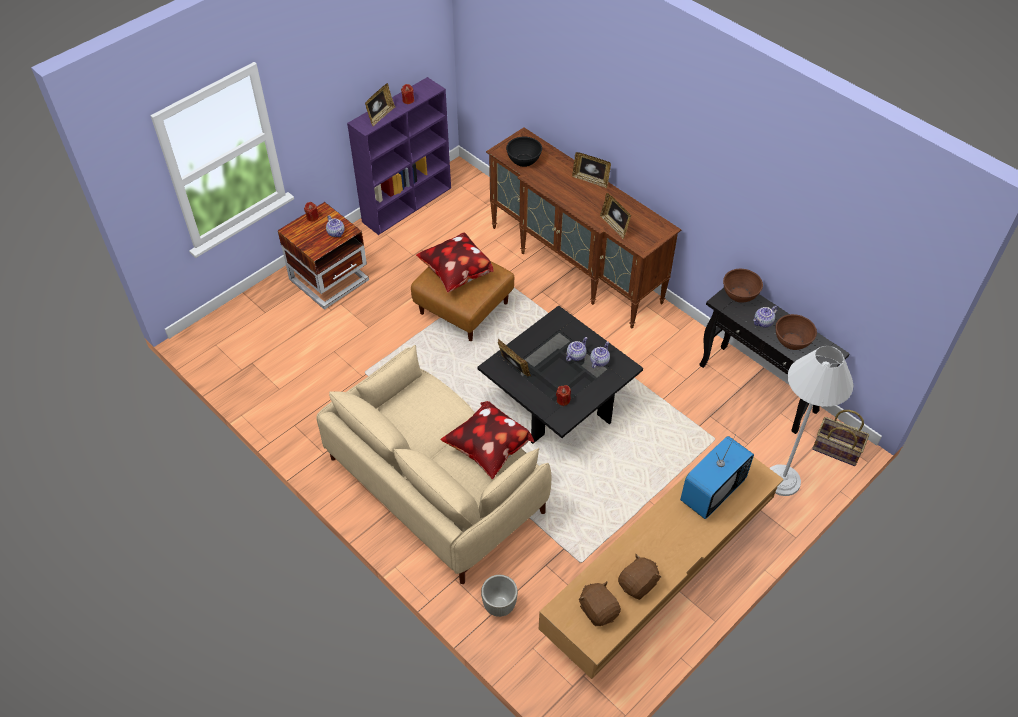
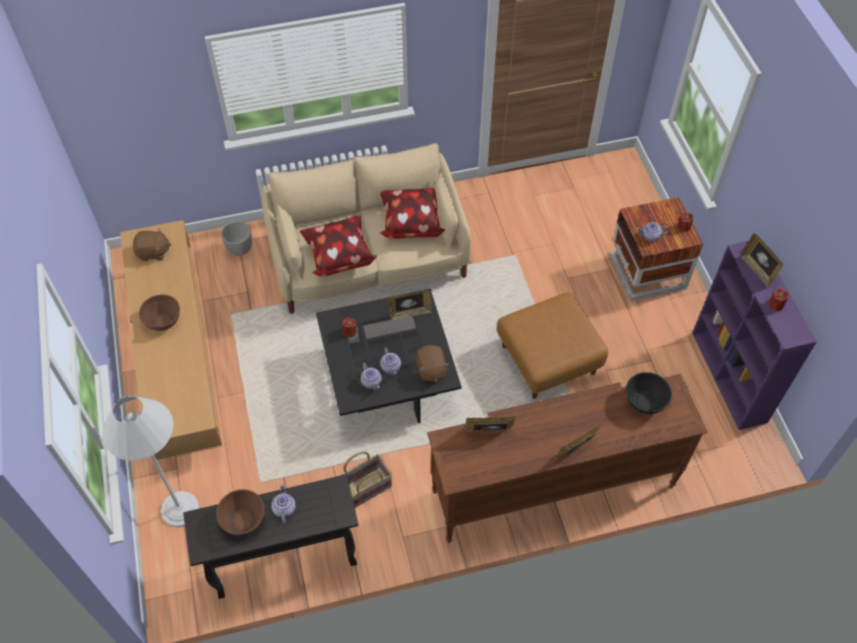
camera: 120 degrees right, 5 degrees up
(456, 275) = (558, 328): pillow -> pillow (411, 223)
(638, 584) = (150, 286): brown plush toy -> brown plush toy (431, 370)
(712, 491) = (177, 381): television -> none
(740, 294) = (333, 512): brown bowl -> brown bowl (163, 321)
(836, 450) = (171, 582): basket -> basket (365, 487)

